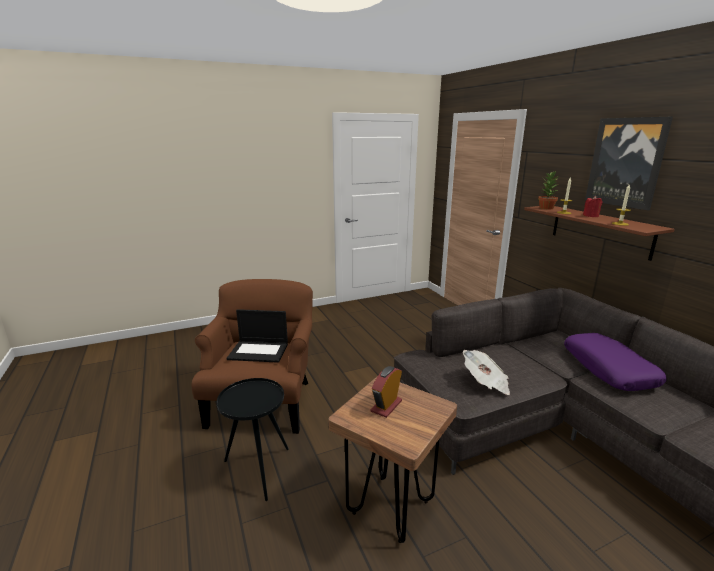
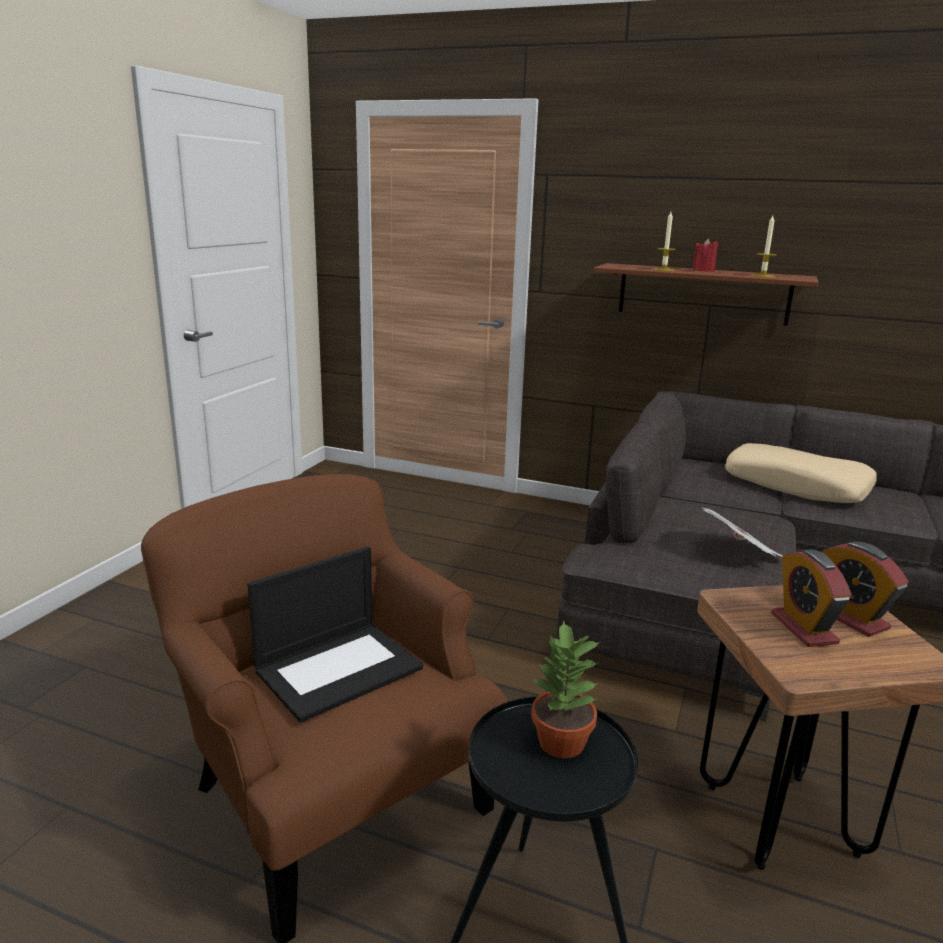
camera: 45 degrees left, 0 degrees up
(417, 414) = (851, 618): none -> alarm clock
(546, 208) = (623, 266): potted plant -> potted plant (561, 743)
(609, 369) = (796, 486): purple pillow -> beige pillow
(626, 162) = (736, 187): picture -> none

